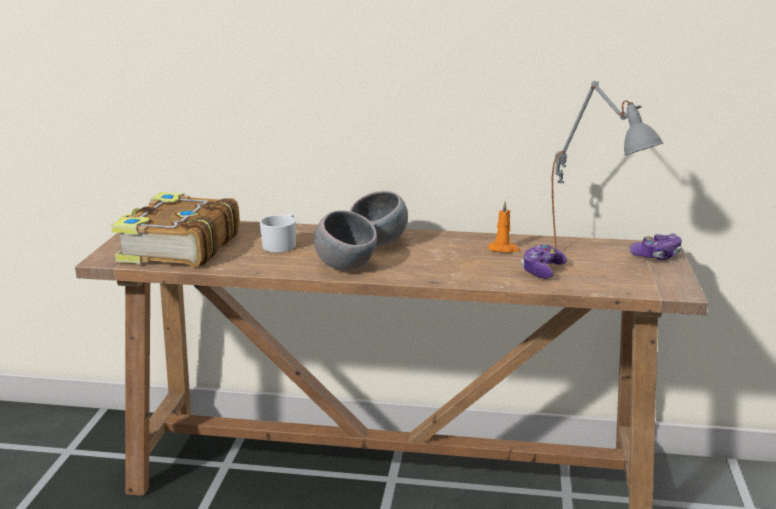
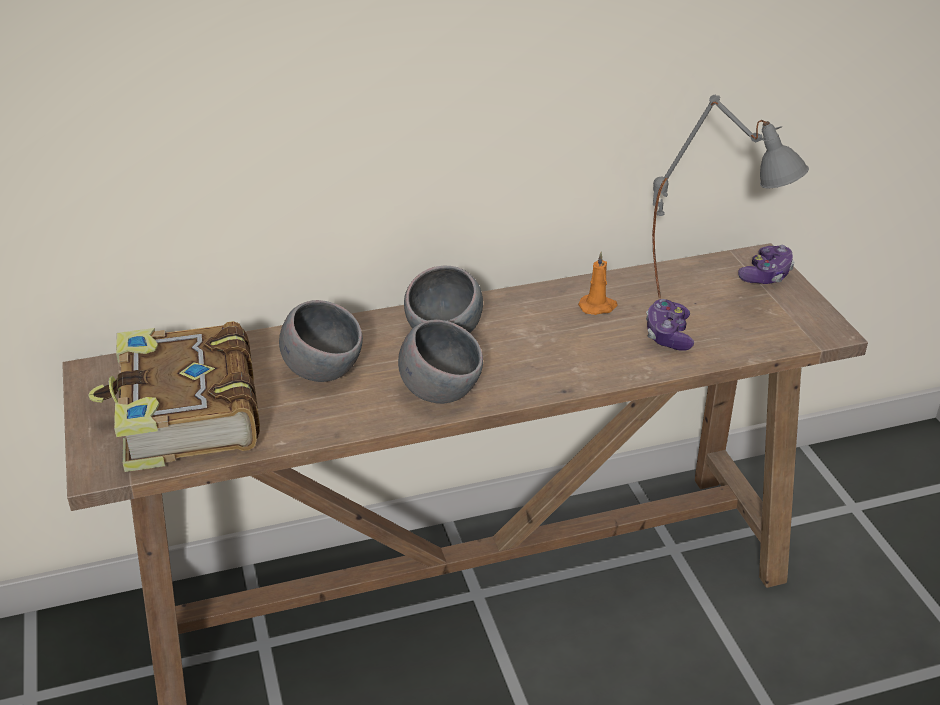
camera: 25 degrees left, 15 degrees up
(281, 245) = (323, 371): white mug -> grey bowl

